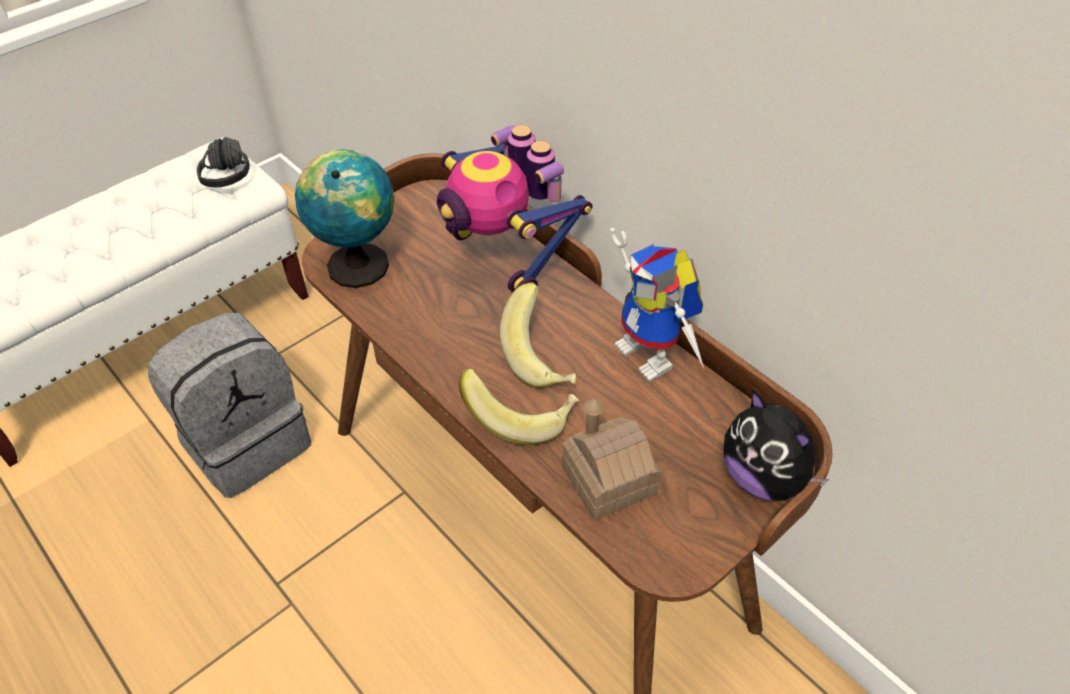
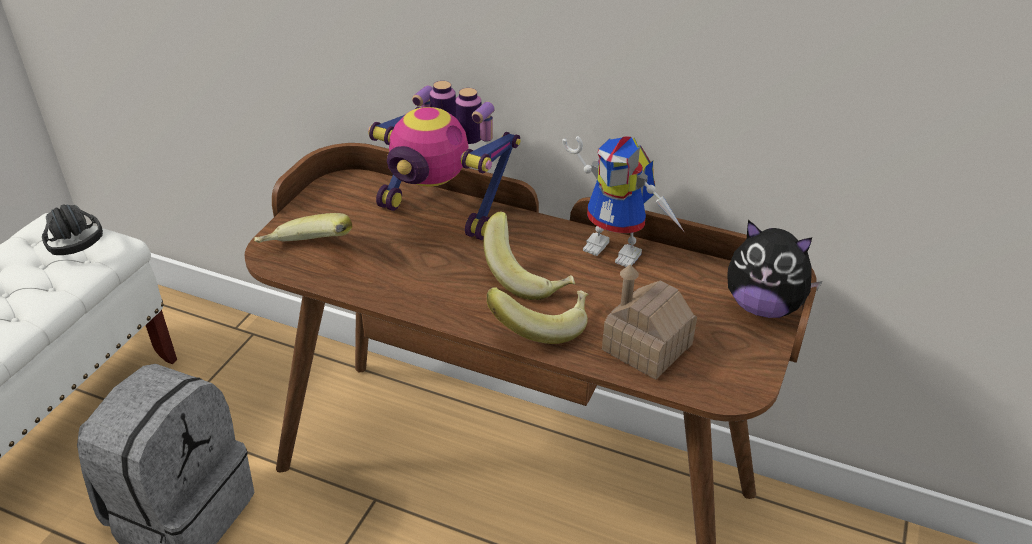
camera: 25 degrees left, 10 degrees down
(358, 263) = (306, 253): globe -> banana

